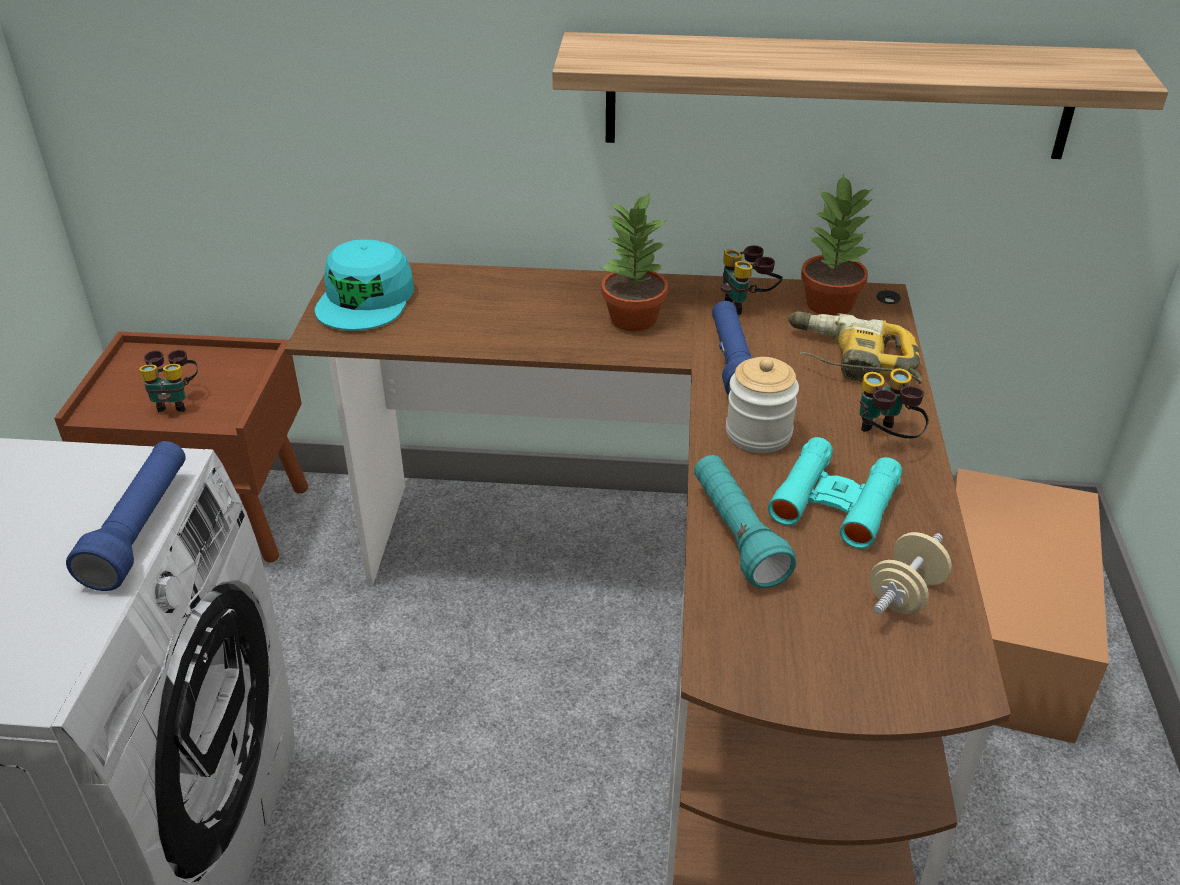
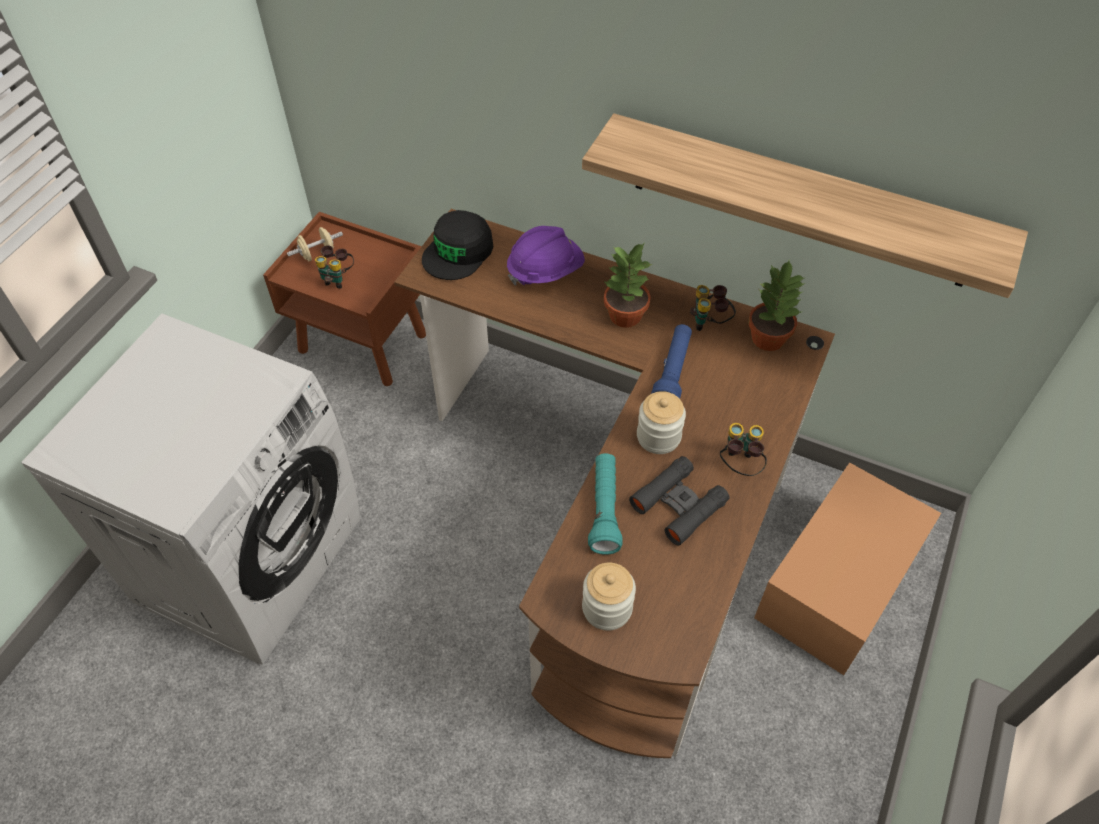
camera: 20 degrees right, 15 degrees up
(141, 528) = (256, 419): blue flashlight -> none
(366, 299) = (458, 252): turquoise cap -> black cap
(499, 296) = (545, 271): none -> purple hard hat
(816, 655) = (607, 608): none -> jar
(835, 502) = (678, 504): turquoise binoculars -> black binoculars
(850, 360) = (754, 393): power drill -> none
(905, 594) = (684, 584): beige dumbbell -> beige dumbbell (317, 254)

